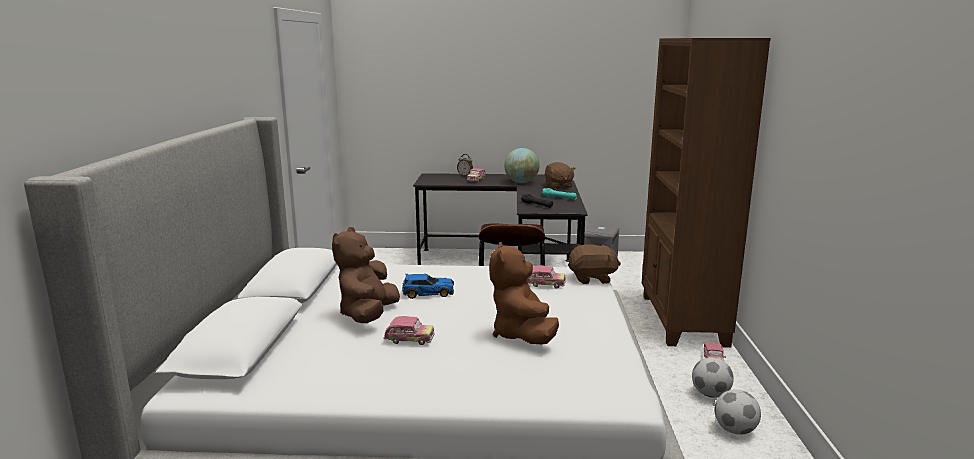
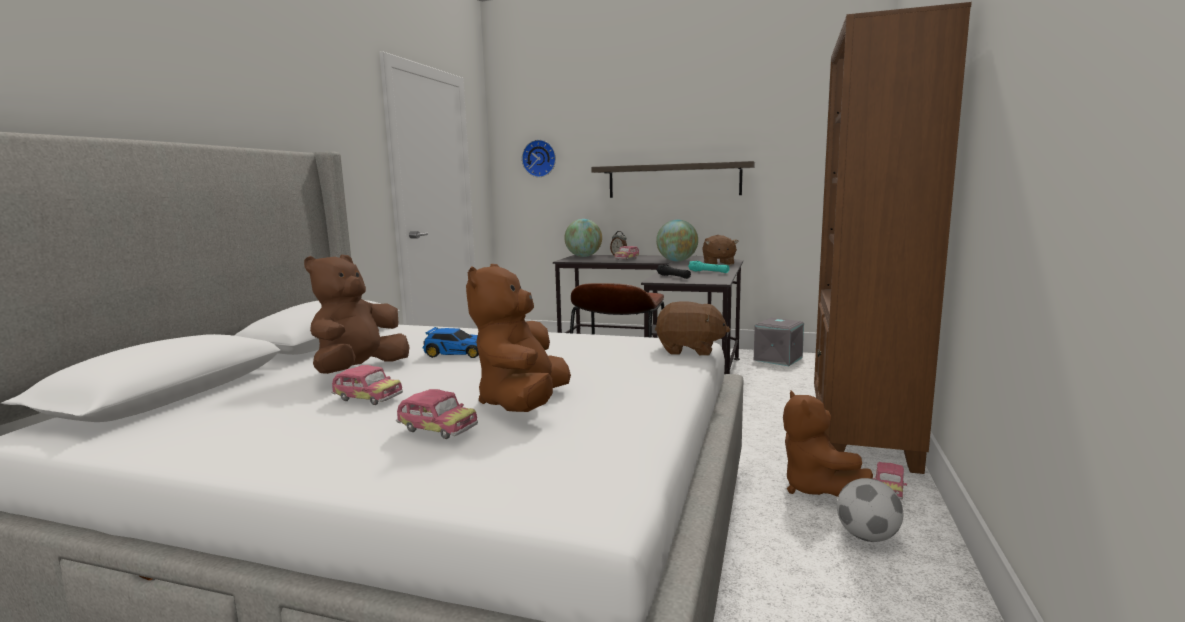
camera: 15 degrees right, 5 degrees down
(387, 86) = (539, 158): none -> wall clock
(434, 176) = (583, 256): none -> globe
(511, 110) = (674, 180): none -> shelf
(545, 284) = (618, 352): toy car -> toy car (437, 429)
(668, 365) = (816, 489): none -> brown plush toy
(735, 430) = (890, 598): football -> none

